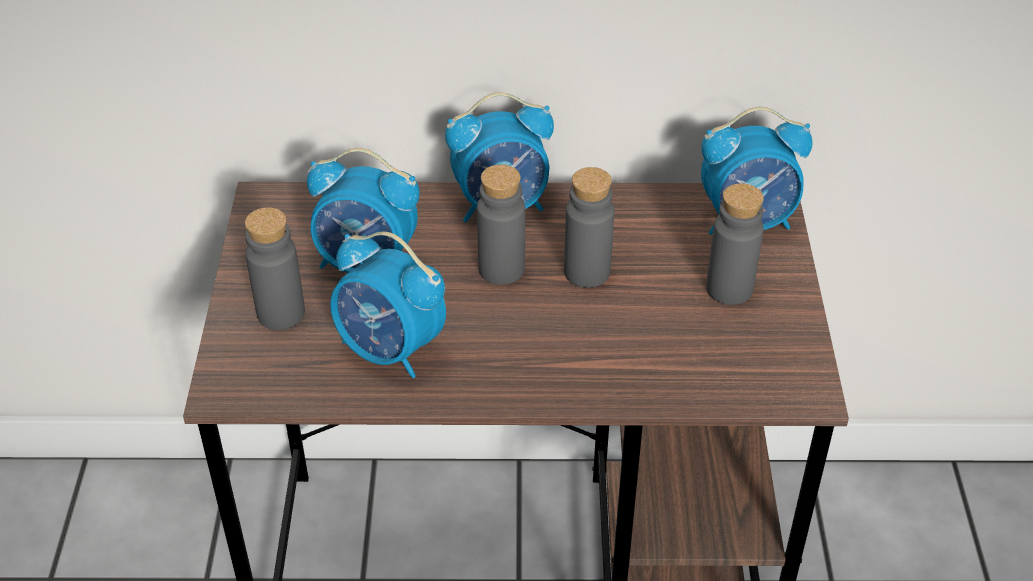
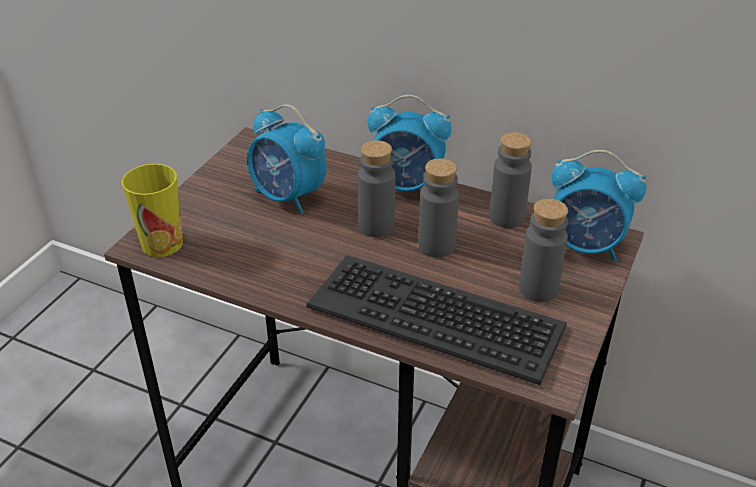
camera: 25 degrees right, 5 degrees down
(251, 377) = (162, 243): none -> cup
(281, 313) = (210, 211): grey bottle -> grey bottle (506, 217)
(390, 350) = (262, 255): alarm clock -> none
(642, 359) = (436, 316): none -> keyboard

